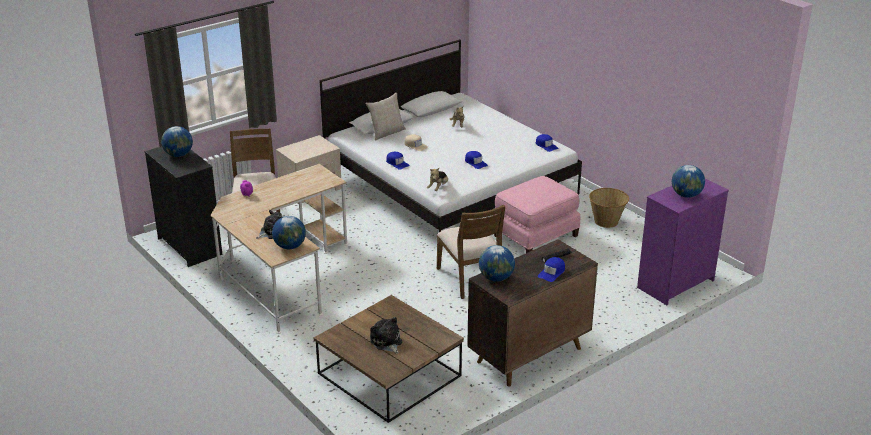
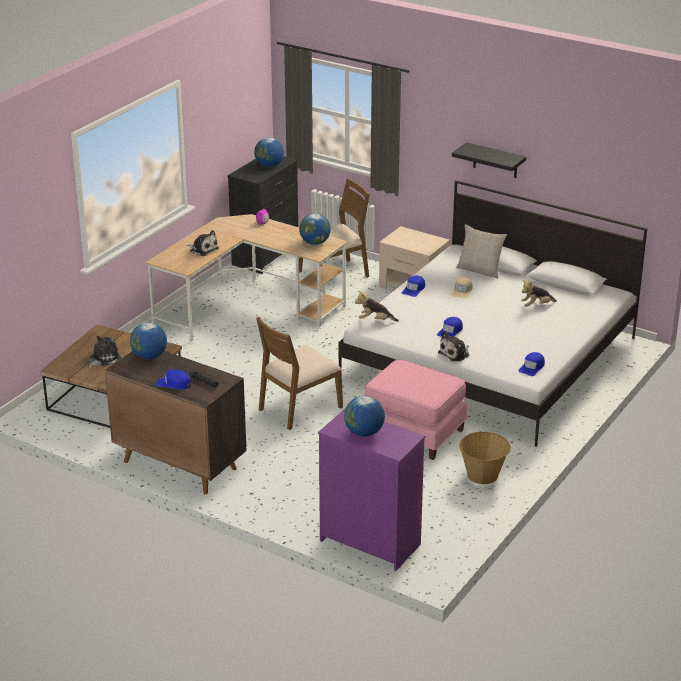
camera: 70 degrees right, 0 degrees up
(290, 246) = (182, 262): globe -> globe (315, 243)
(345, 47) = (495, 160): none -> black shelf
(509, 168) = (455, 354): none -> plush toy

